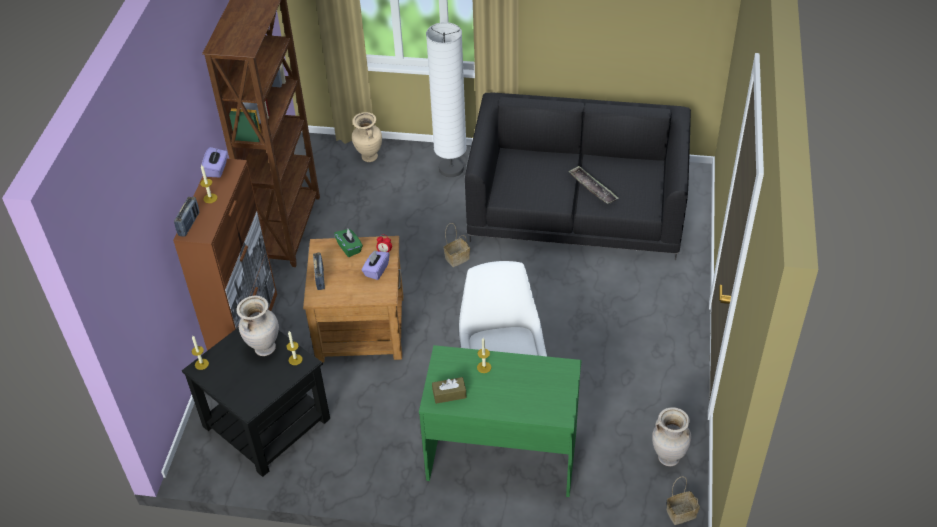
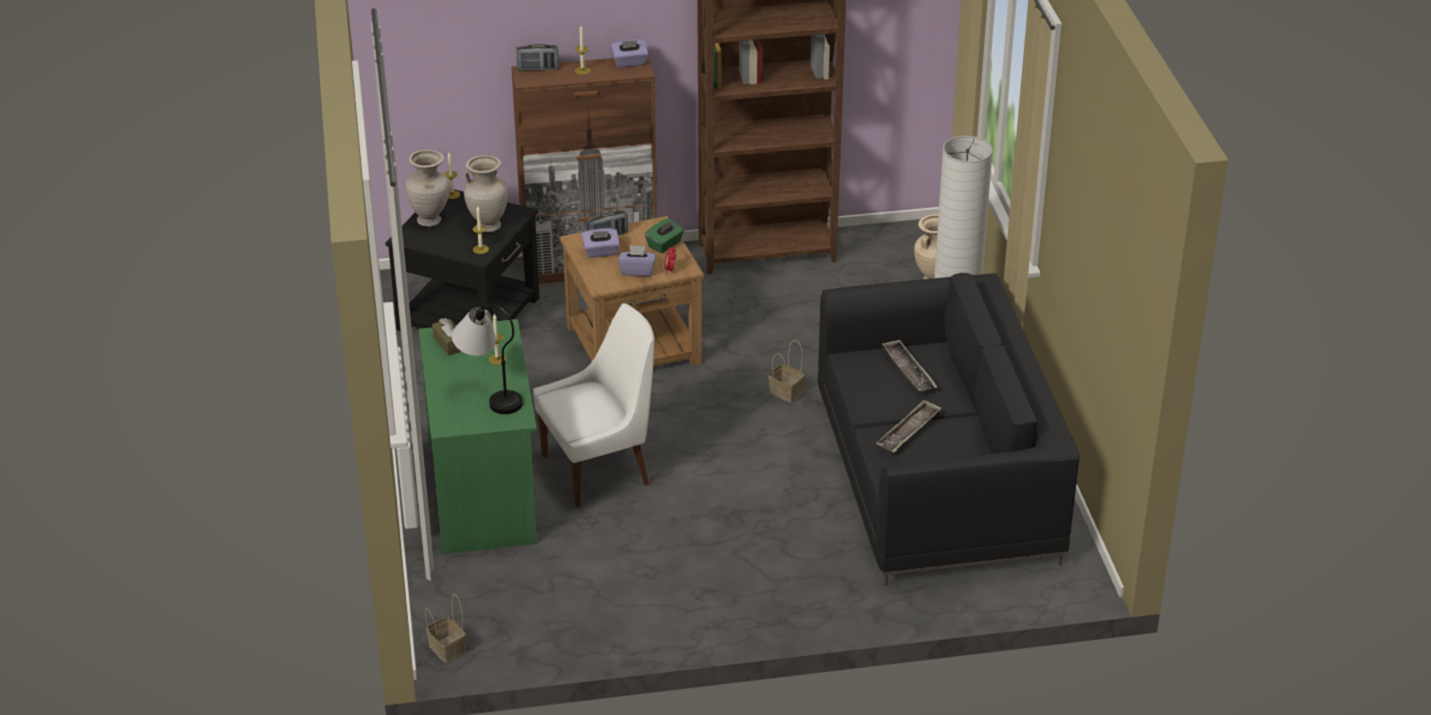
camera: 70 degrees right, 10 degrees down
(340, 286) = (601, 252): none -> purple tissue box
(528, 172) = (908, 370): none -> tray
(529, 381) = (489, 395): none -> table lamp
(668, 457) = (529, 627): beige vase -> beige vase (430, 221)

